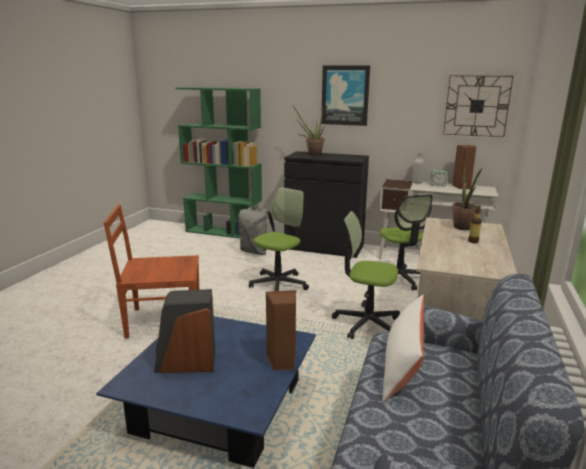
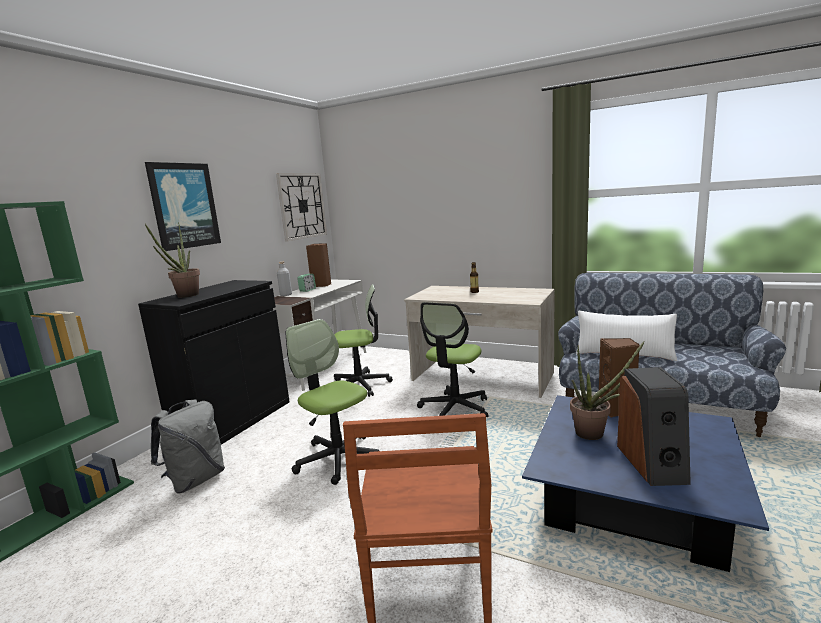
camera: 80 degrees left, 5 degrees down
(464, 228) = (442, 292): potted plant -> potted plant (596, 433)

